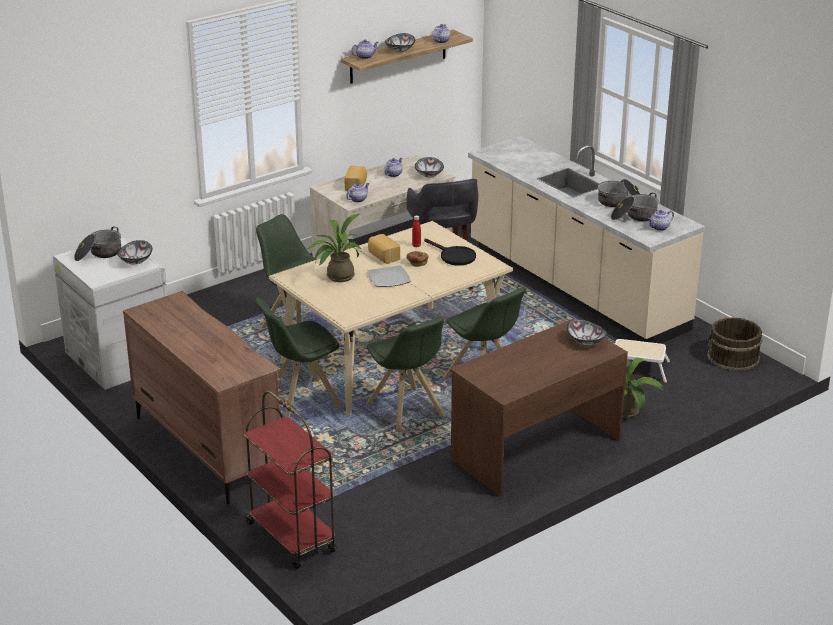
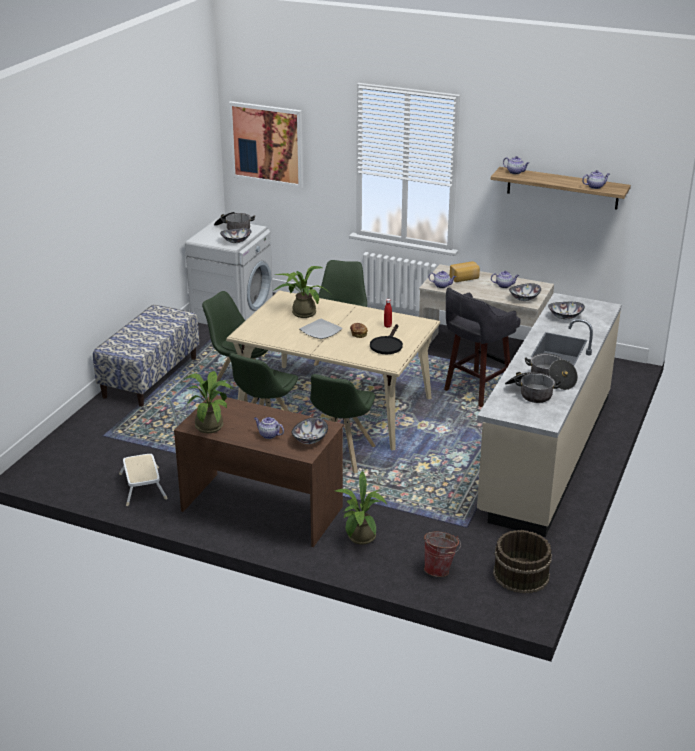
camera: 60 degrees right, 0 degrees up
(82, 137) = (266, 144): none -> picture
(207, 449) = (150, 377): brown dresser -> bench
(291, 539) = (66, 442): red cart -> none
(383, 256) = (354, 319): bread -> none
(399, 50) = (549, 179): bowl -> bowl (565, 316)
(513, 383) = (211, 425): none -> potted plant
(638, 368) = (442, 524): beige step ladder -> beige step ladder (143, 486)
(659, 228) = (523, 410): teapot -> teapot (268, 435)
(700, 389) = (440, 569): none -> bucket

